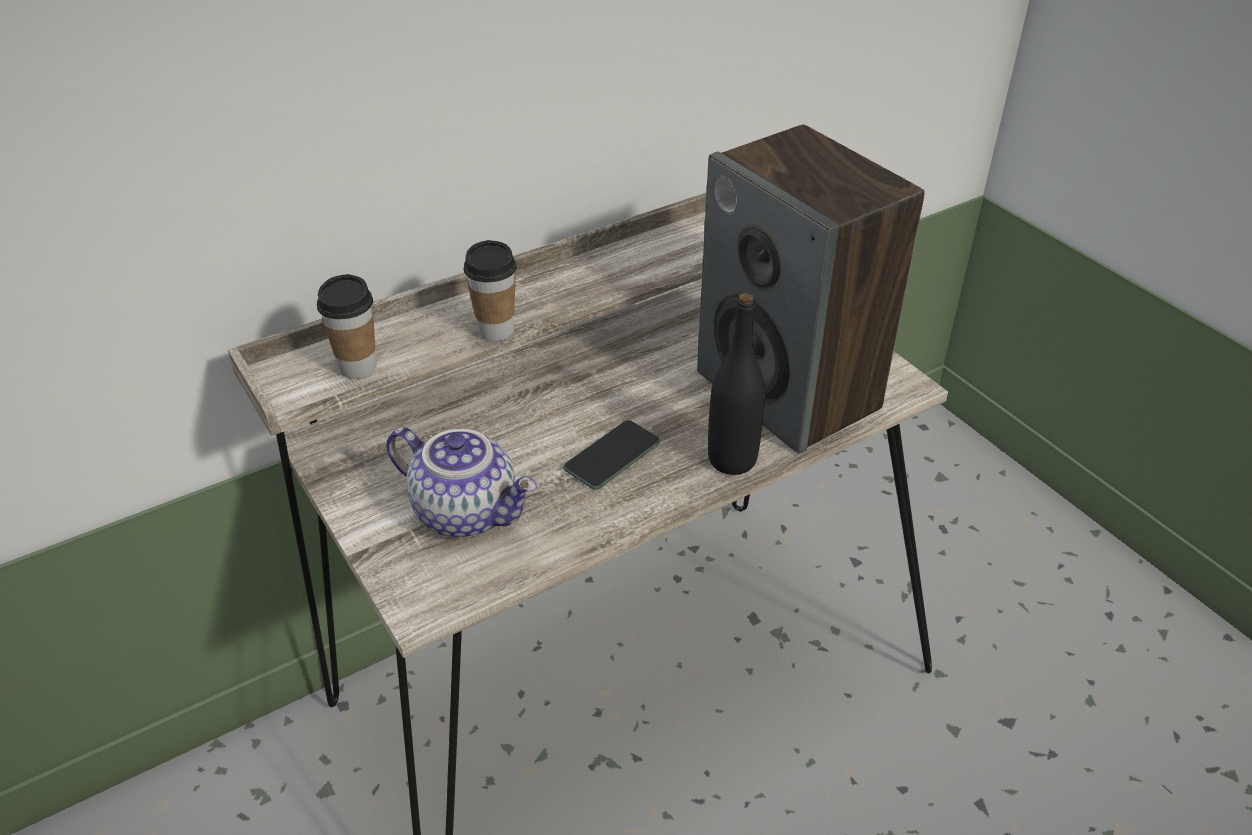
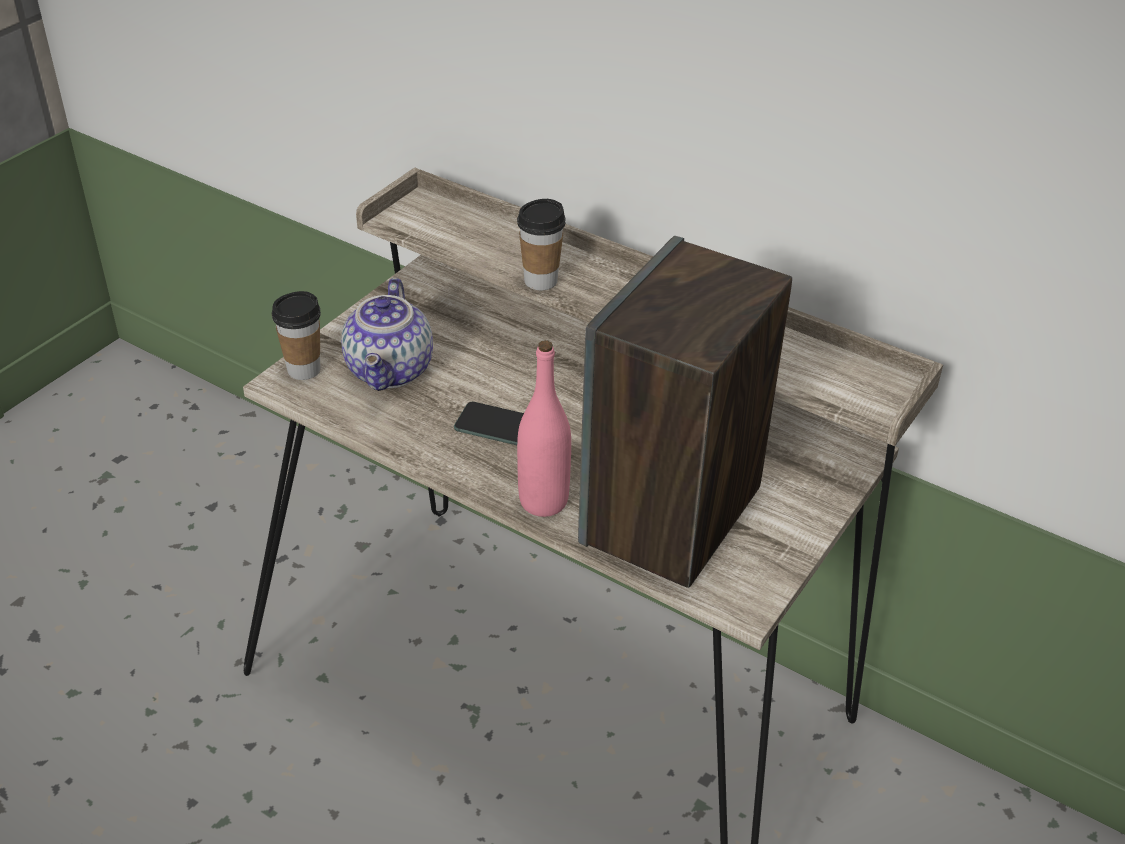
camera: 65 degrees right, 0 degrees up
(357, 367) = (448, 233): cup -> cup (304, 370)
(732, 460) = (543, 501): black bottle -> pink bottle

